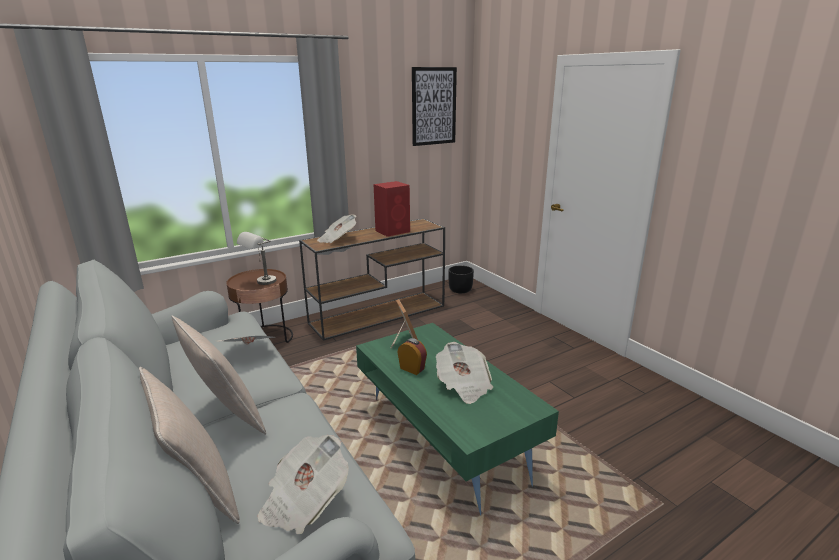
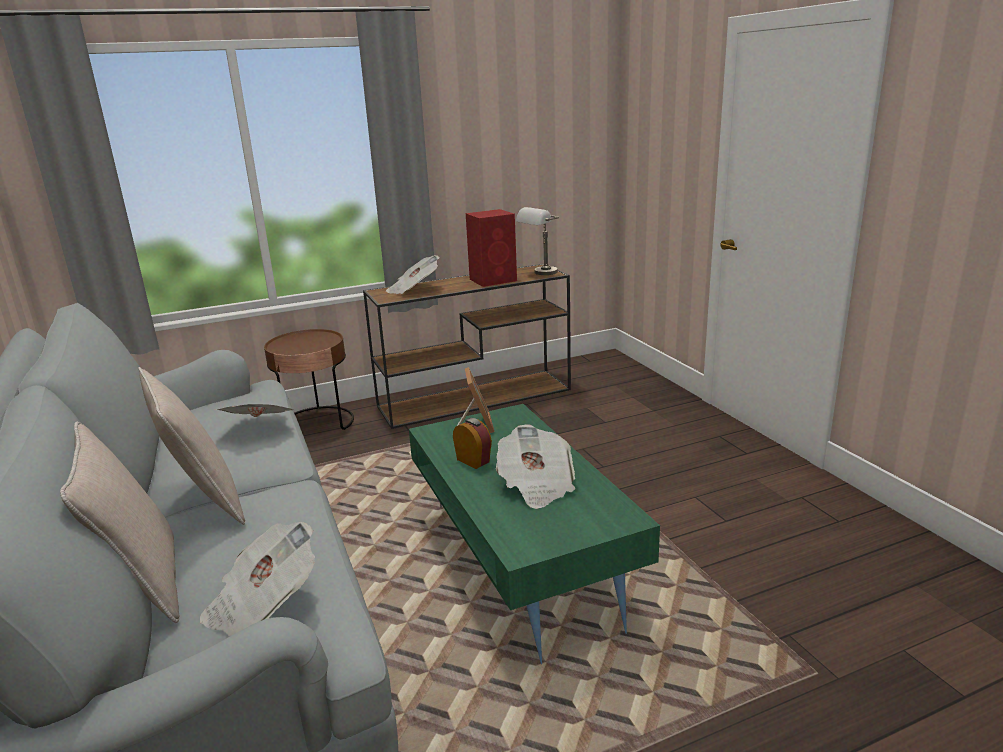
camera: 10 degrees right, 0 degrees up
(261, 283) = (308, 347): grey table lamp -> grey table lamp (540, 274)
(433, 106) = (560, 102): picture -> none
(460, 290) = (600, 369): black planter -> none

